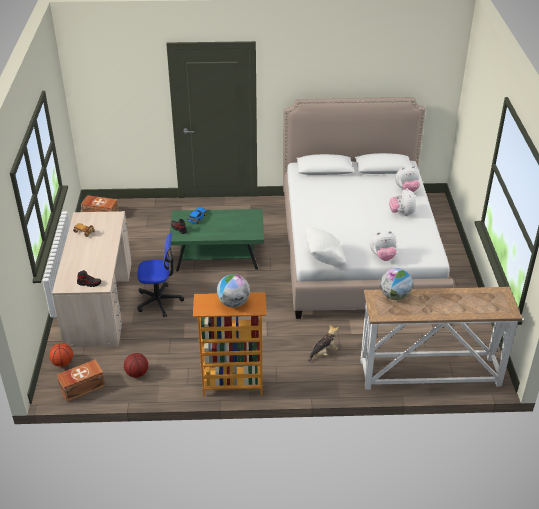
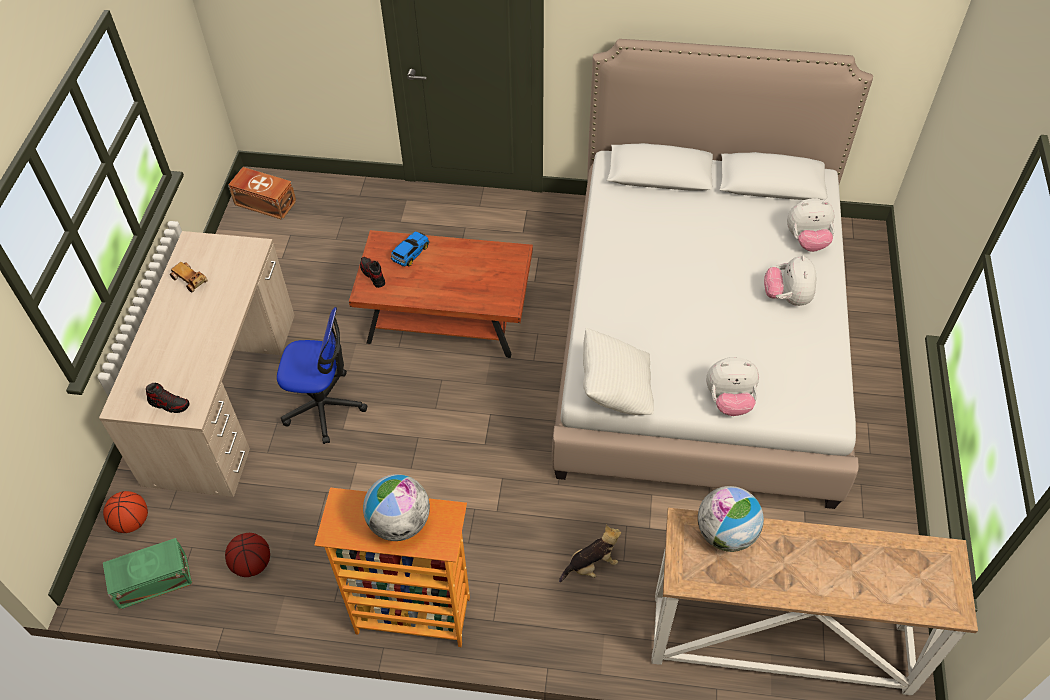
camera: 10 degrees right, 15 degrees up
(81, 387) = (152, 580): brown storage box -> green storage box
(218, 256) = (446, 318): green coffee table -> brown coffee table

